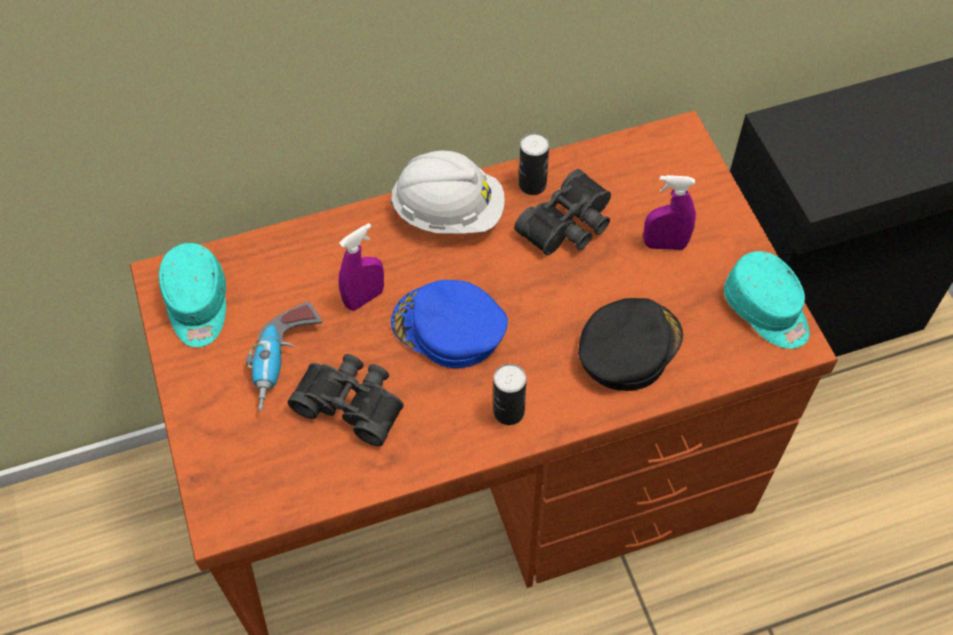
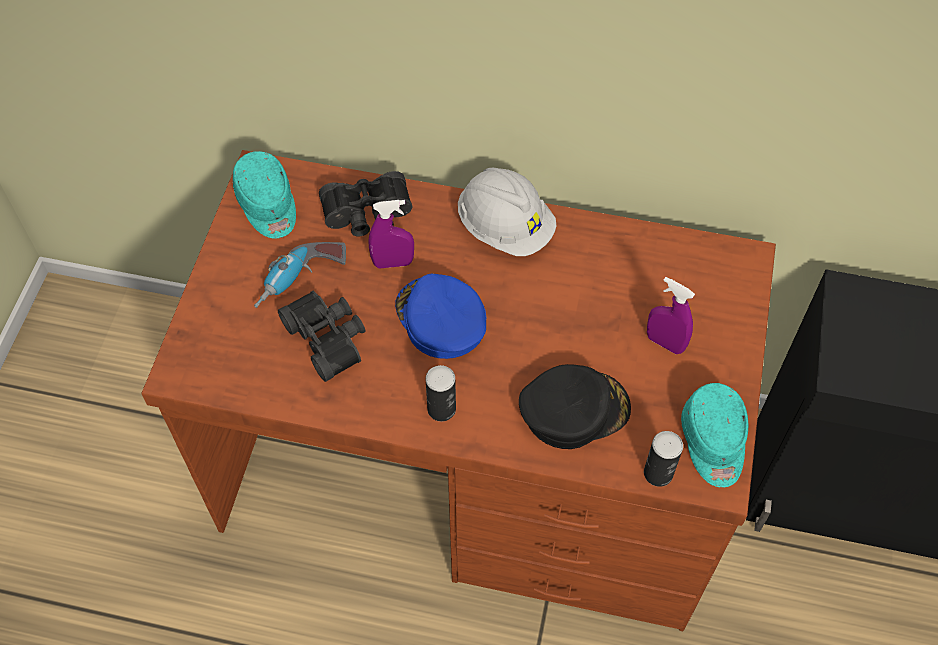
camera: 30 degrees right, 0 degrees up
(197, 305) = (268, 205): turquoise cap -> turquoise cap turned 45 degrees counterclockwise
(532, 184) = (589, 238): can -> can (658, 473)
(569, 226) = (595, 287): black binoculars -> black binoculars (368, 215)

